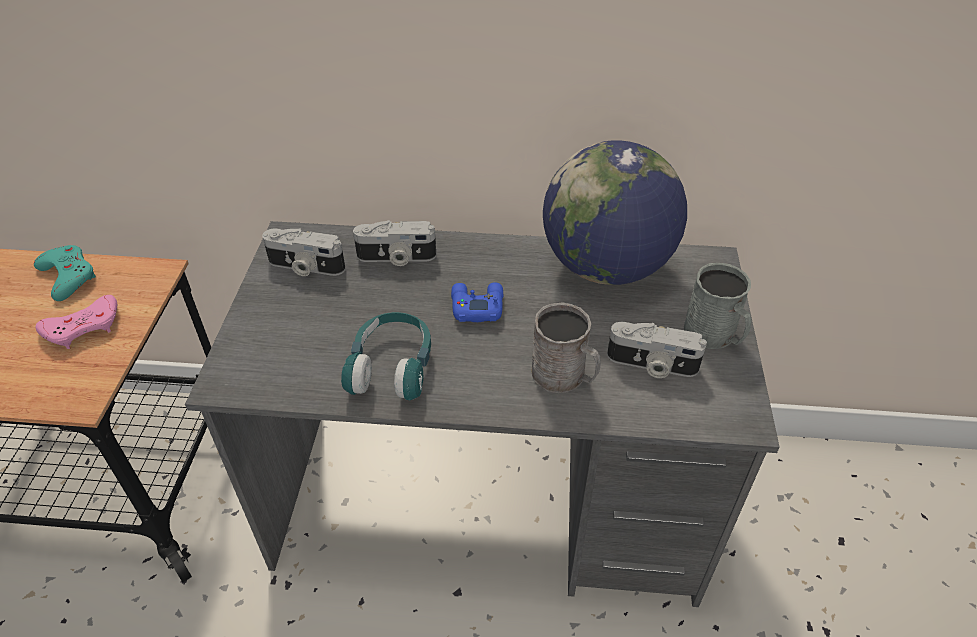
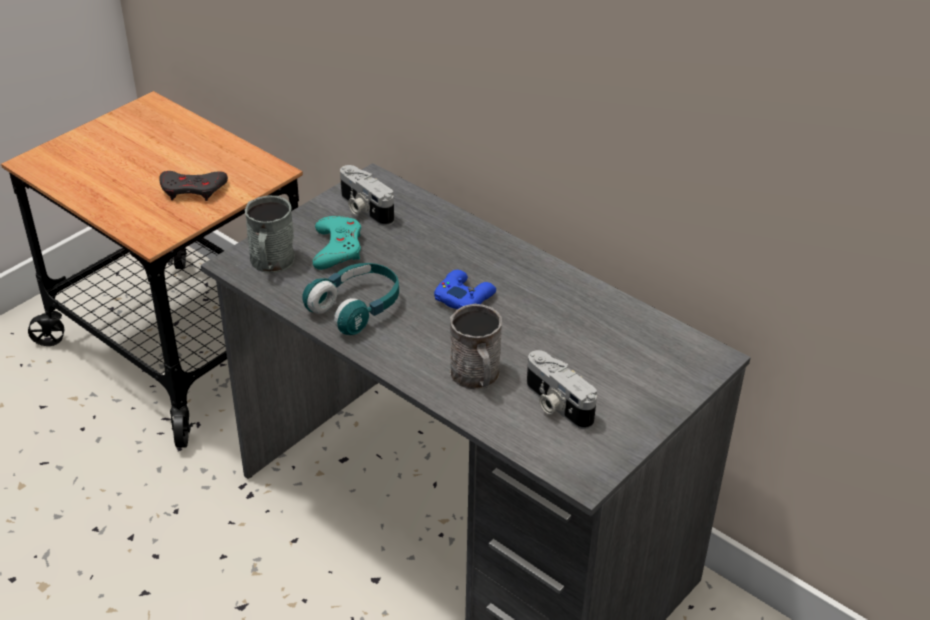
camera: 35 degrees right, 5 degrees down
(68, 276) = (211, 147): turquoise game controller -> turquoise game controller (337, 248)
(83, 327) = (193, 189): pink game controller -> grey game controller
(396, 258) = (439, 233): camera -> none
(606, 267) = (606, 317): globe -> none
(714, 335) = (637, 411): grey mug -> grey mug (271, 263)

